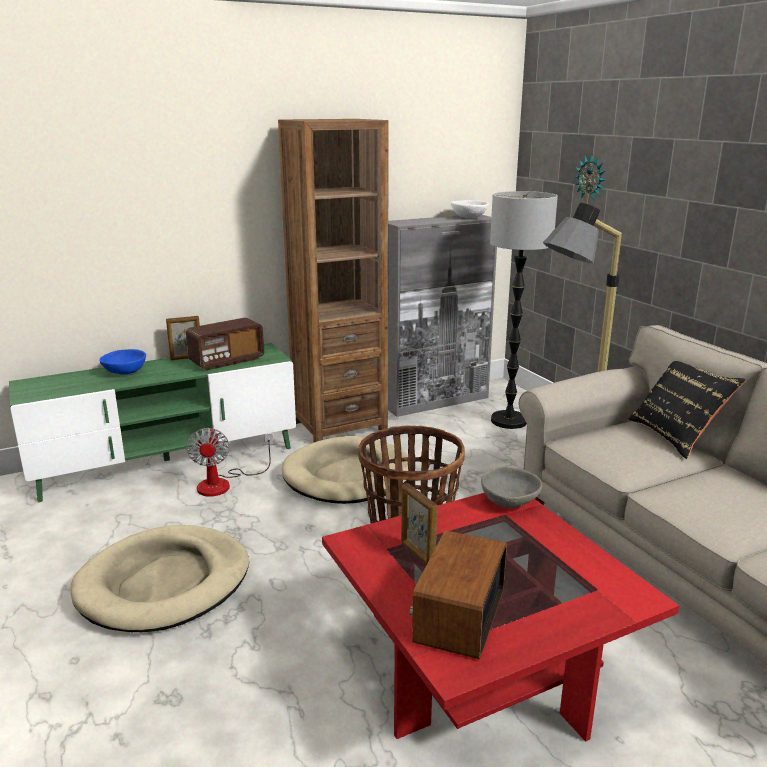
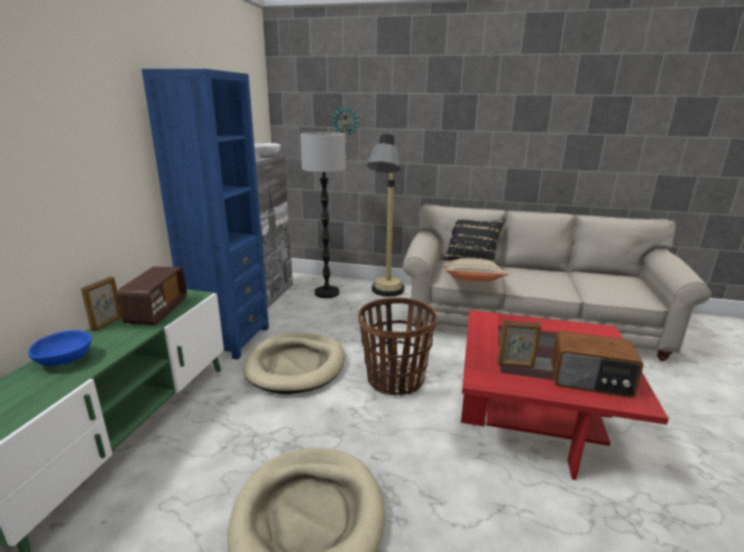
camera: 50 degrees left, 0 degrees up
(224, 483) = (214, 421): fan -> none
(339, 426) = (229, 339): brown bookcase -> blue bookcase
(457, 616) = (590, 380): radio -> radio turned 45 degrees counterclockwise
(509, 502) = (487, 319): grey bowl -> none
(603, 458) = (472, 281): none -> beige pillow

